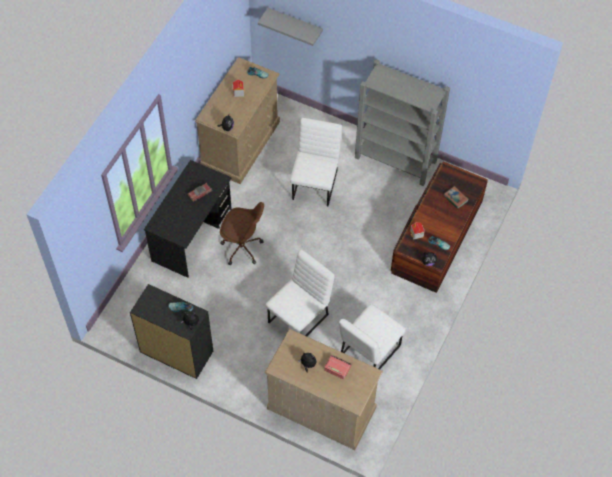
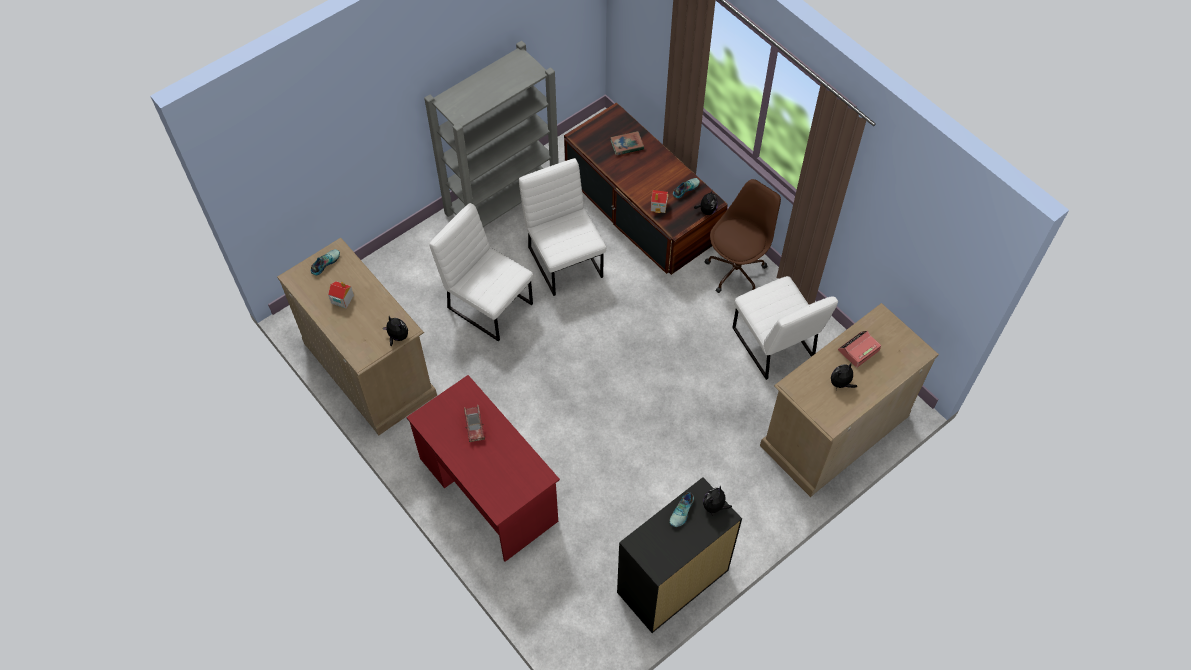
camera: 65 degrees left, 0 degrees up
(192, 235) = (488, 489): black desk -> red desk
(243, 248) = (546, 432): brown office chair -> brown office chair (736, 271)
(295, 24) = (301, 164): grey shelf -> none
(300, 317) = (688, 403): white chair -> white chair (564, 259)

